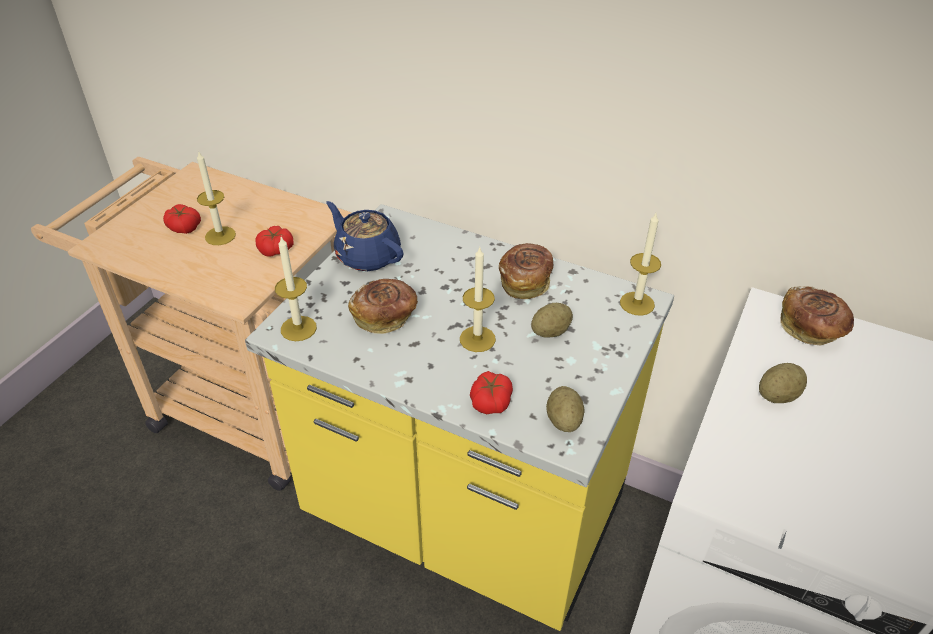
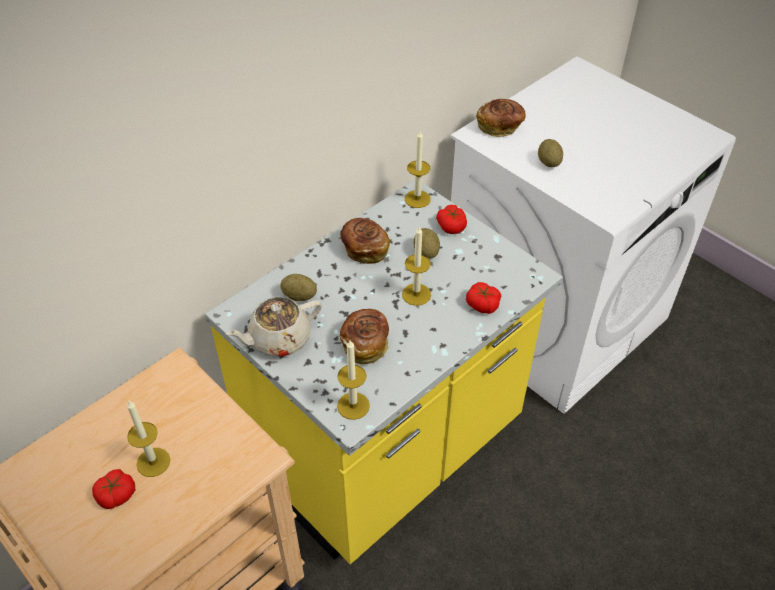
camera: 70 degrees left, 5 degrees up
(276, 249) = (205, 416): tomato -> tomato (451, 226)
(367, 256) = (278, 339): blue teapot -> beige teapot
(563, 420) = (513, 272): potato -> potato (299, 296)

